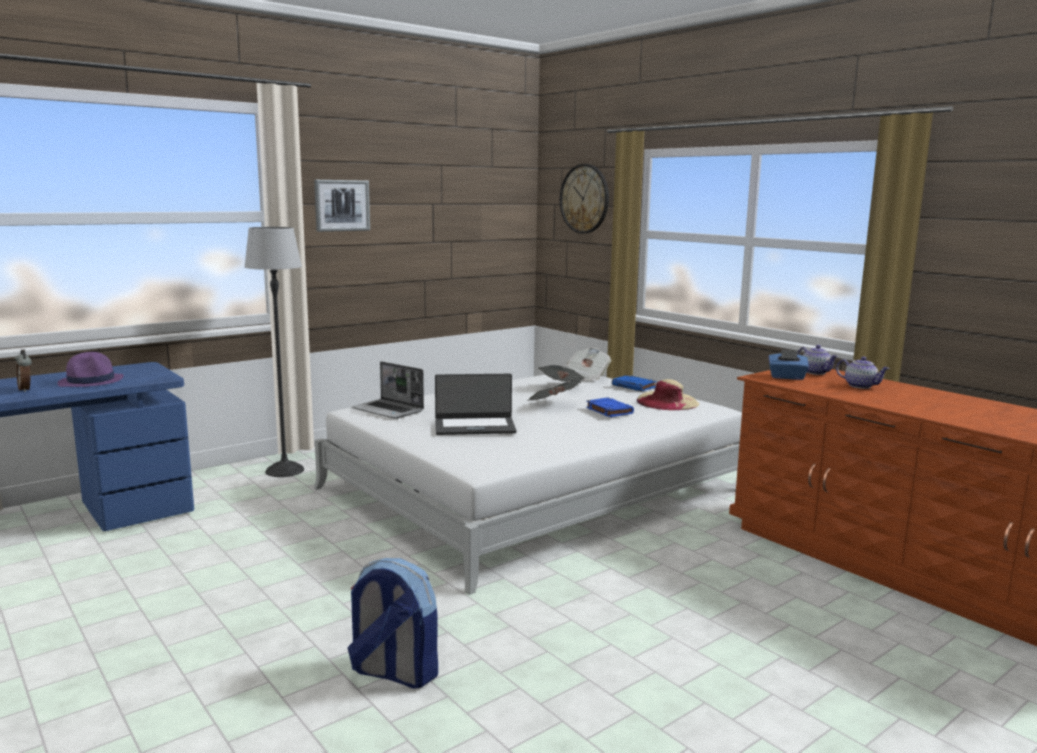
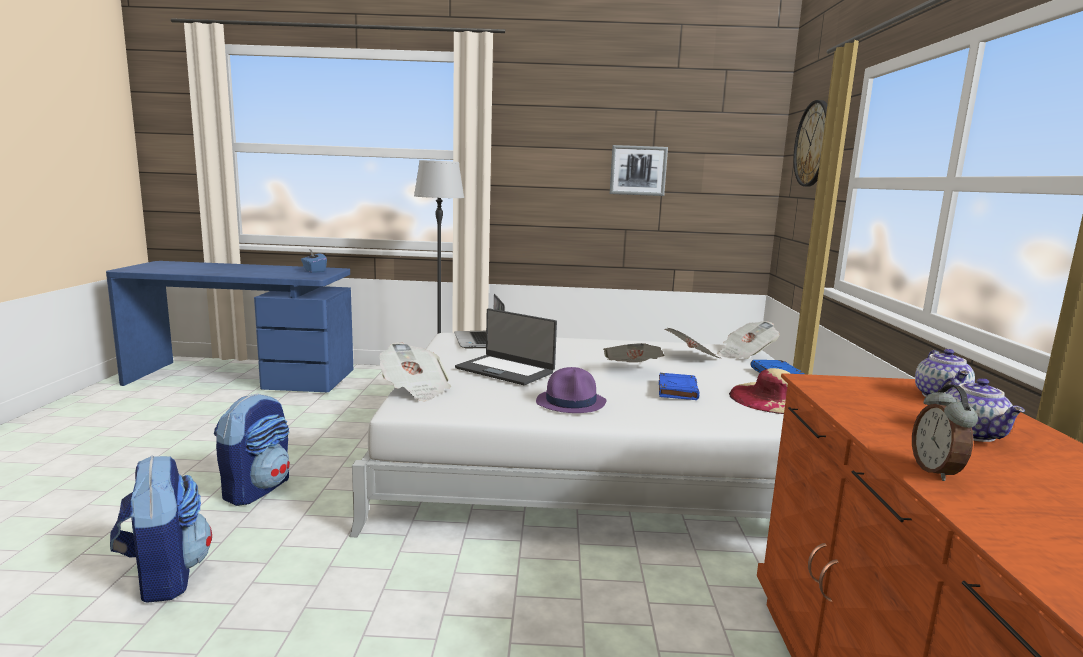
camera: 40 degrees right, 0 degrees up
(26, 389) = (230, 270): alarm clock -> alarm clock (937, 471)
(91, 381) = (274, 272): purple hat -> purple hat (571, 402)
(321, 600) = (257, 489): none -> backpack
(342, 205) = (538, 148): picture -> picture (638, 170)
(451, 457) = (415, 390): none -> newspaper
(787, 377) = (862, 391): blue tissue box -> blue tissue box (314, 271)

